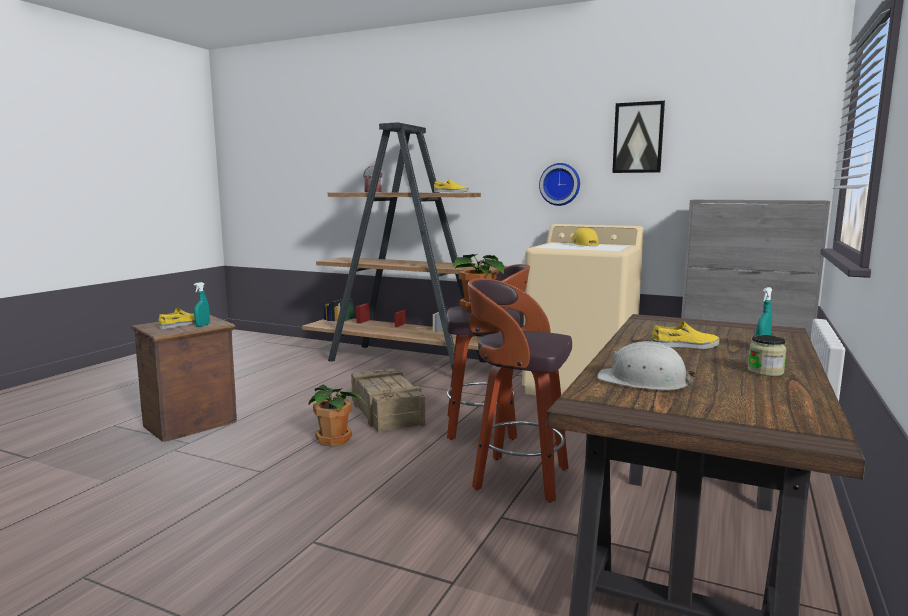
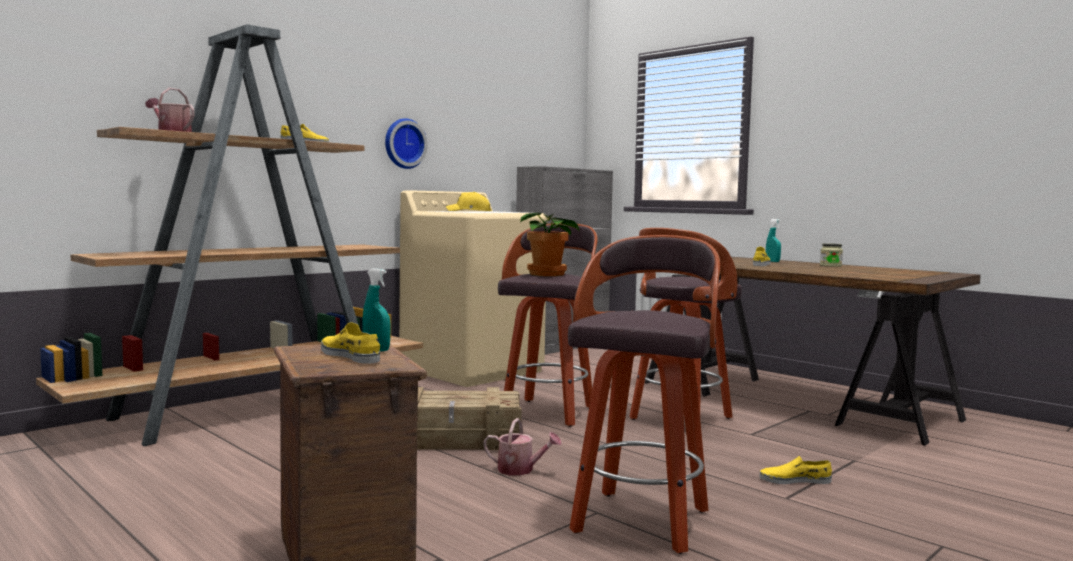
camera: 70 degrees left, 5 degrees down
(250, 487) = (641, 520): none -> stool
(335, 439) = (520, 470): potted plant -> watering can
(363, 545) = (794, 480): none -> yellow shoe
(638, 137) = (470, 101): picture -> none
(643, 381) = (855, 273): white hard hat -> none

